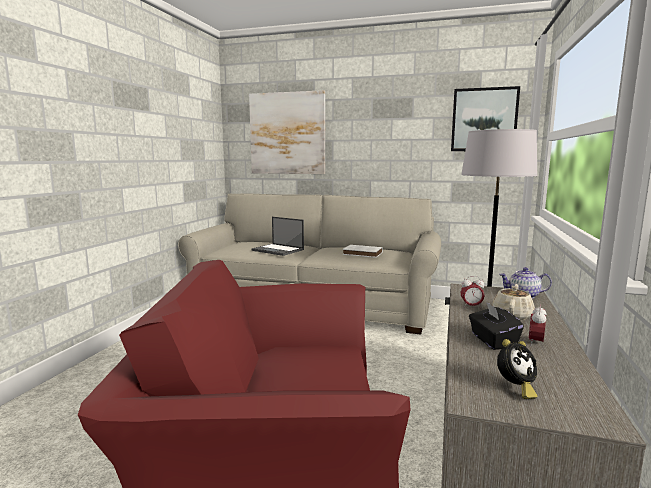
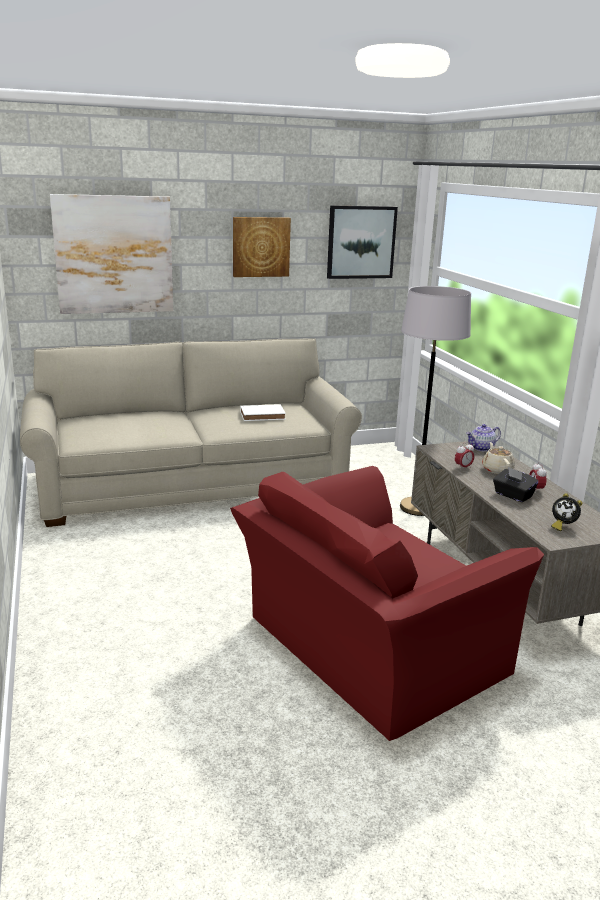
camera: 35 degrees left, 10 degrees up
(278, 250) = (158, 426): laptop -> none
(393, 126) = (260, 247): none -> picture
(515, 389) = (562, 526): alarm clock -> alarm clock turned 90 degrees clockwise

